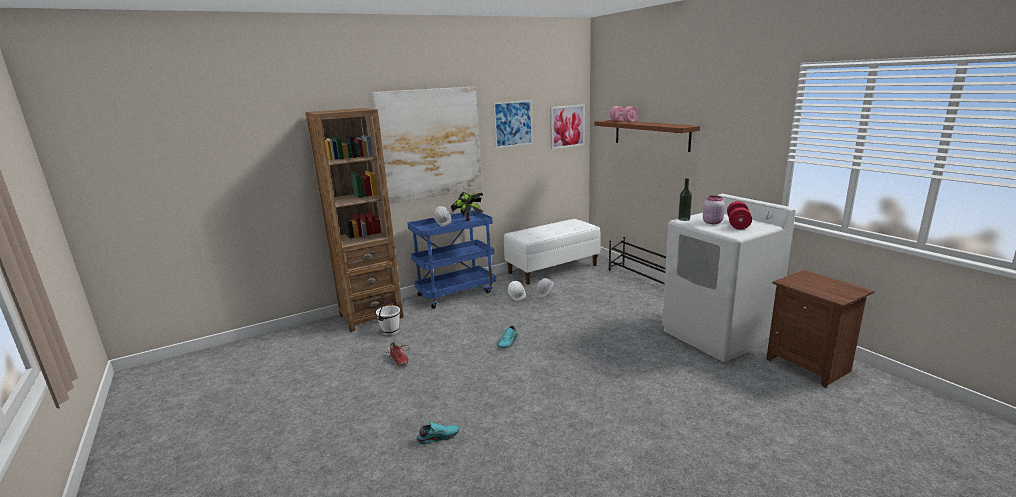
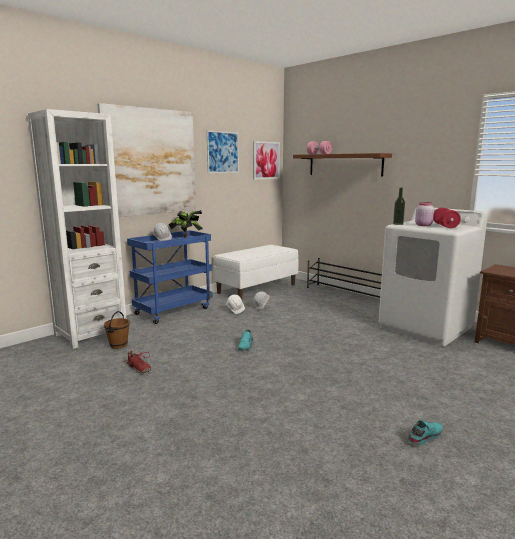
camera: 15 degrees left, 5 degrees down
(371, 316) = (91, 333): brown bookcase -> white bookcase
(390, 331) = (118, 345): white bucket -> brown bucket
(438, 437) = (214, 432): turquoise shoe -> turquoise shoe (424, 436)

